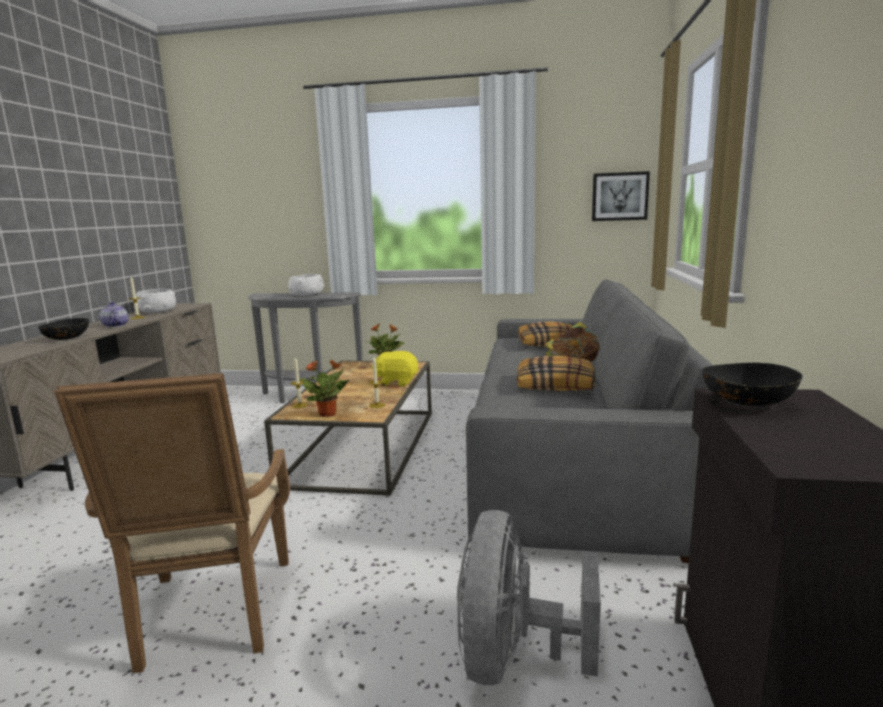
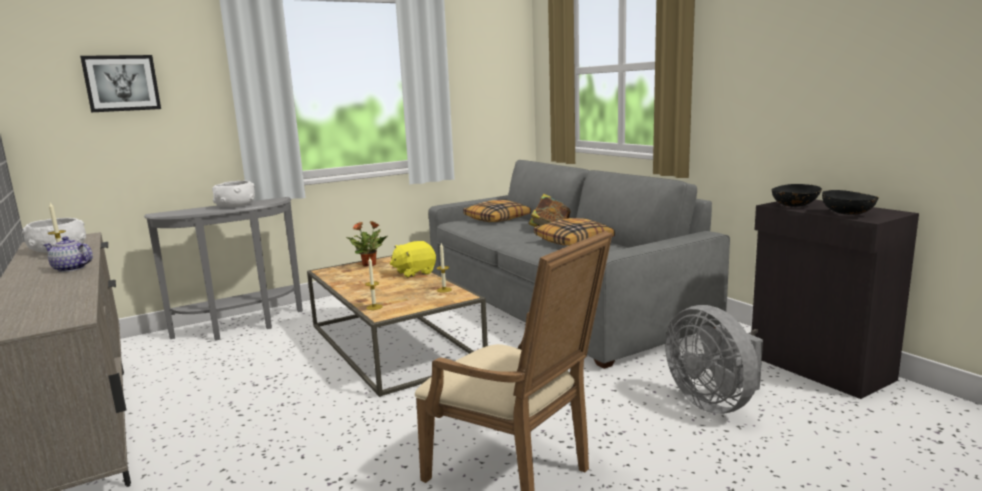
camera: 40 degrees left, 0 degrees up
(67, 339) = (68, 289): black bowl -> black bowl (848, 214)
(328, 414) = (419, 305): potted plant -> none
(619, 196) = (506, 90): picture -> picture (122, 83)

